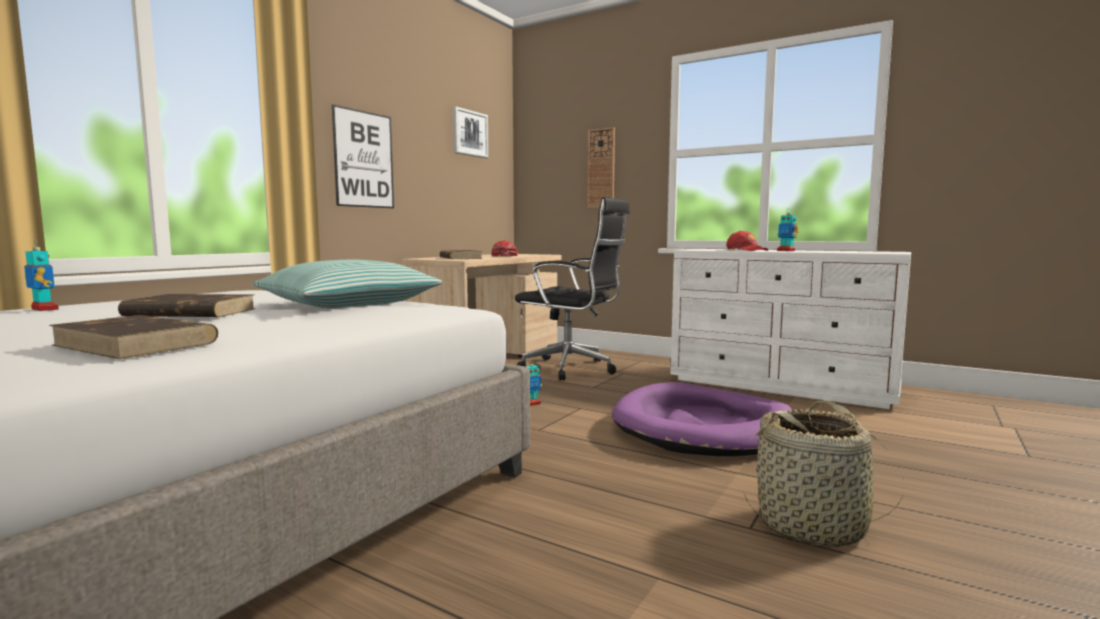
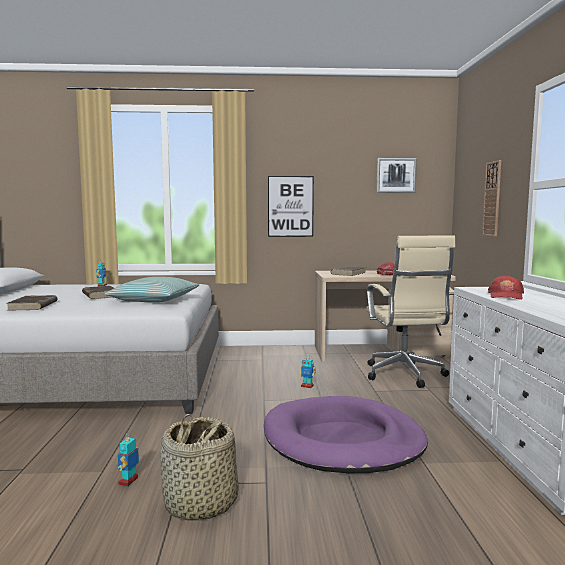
camera: 55 degrees right, 0 degrees up
(573, 369) = (405, 375): black office chair -> beige office chair
(786, 250) = (535, 302): toy robot -> toy robot (128, 481)

